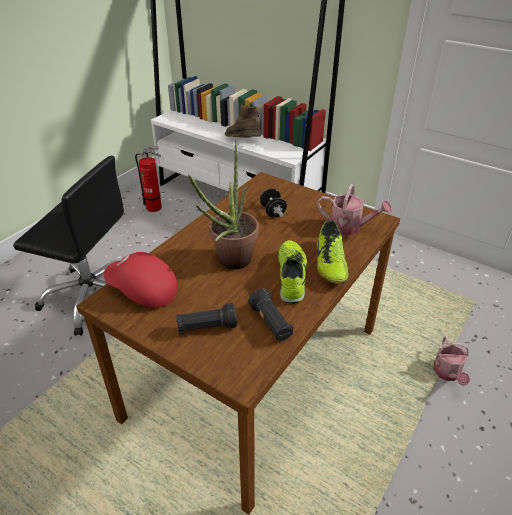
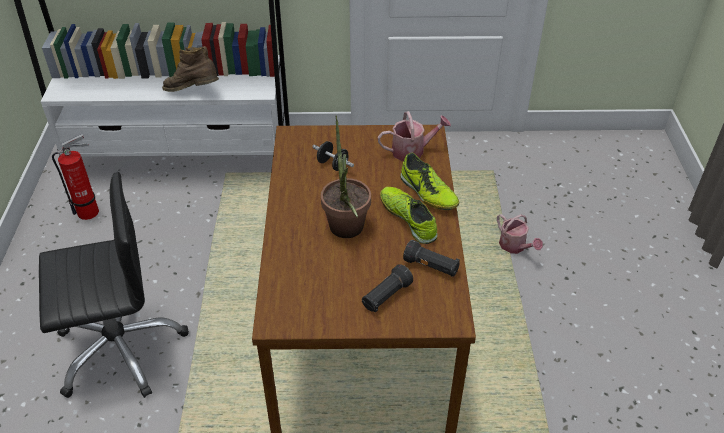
camera: 35 degrees left, 5 degrees up
(142, 291) = (298, 295): red cap -> none

